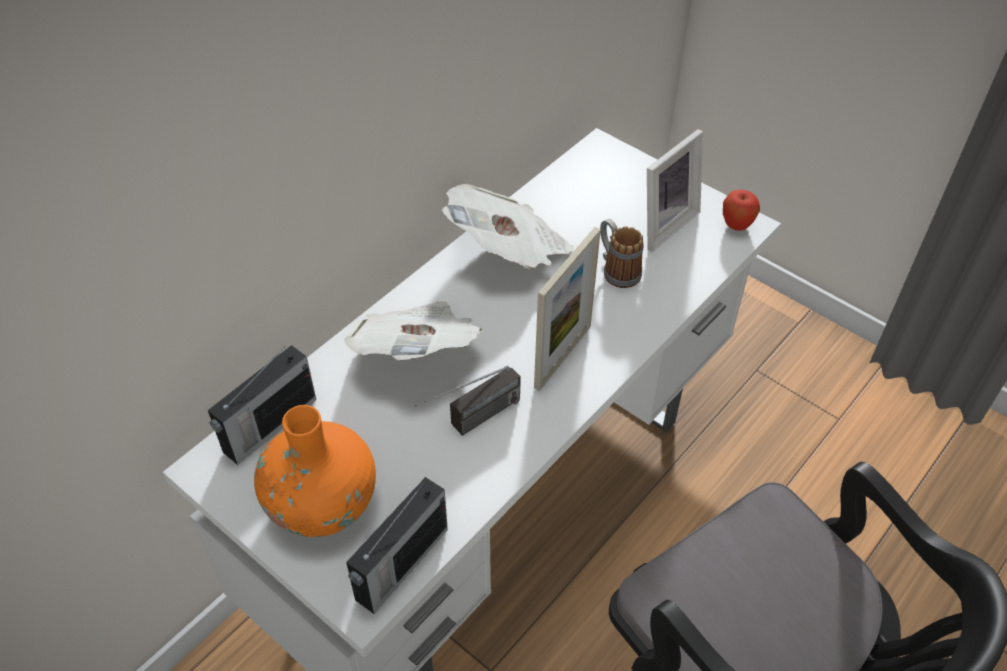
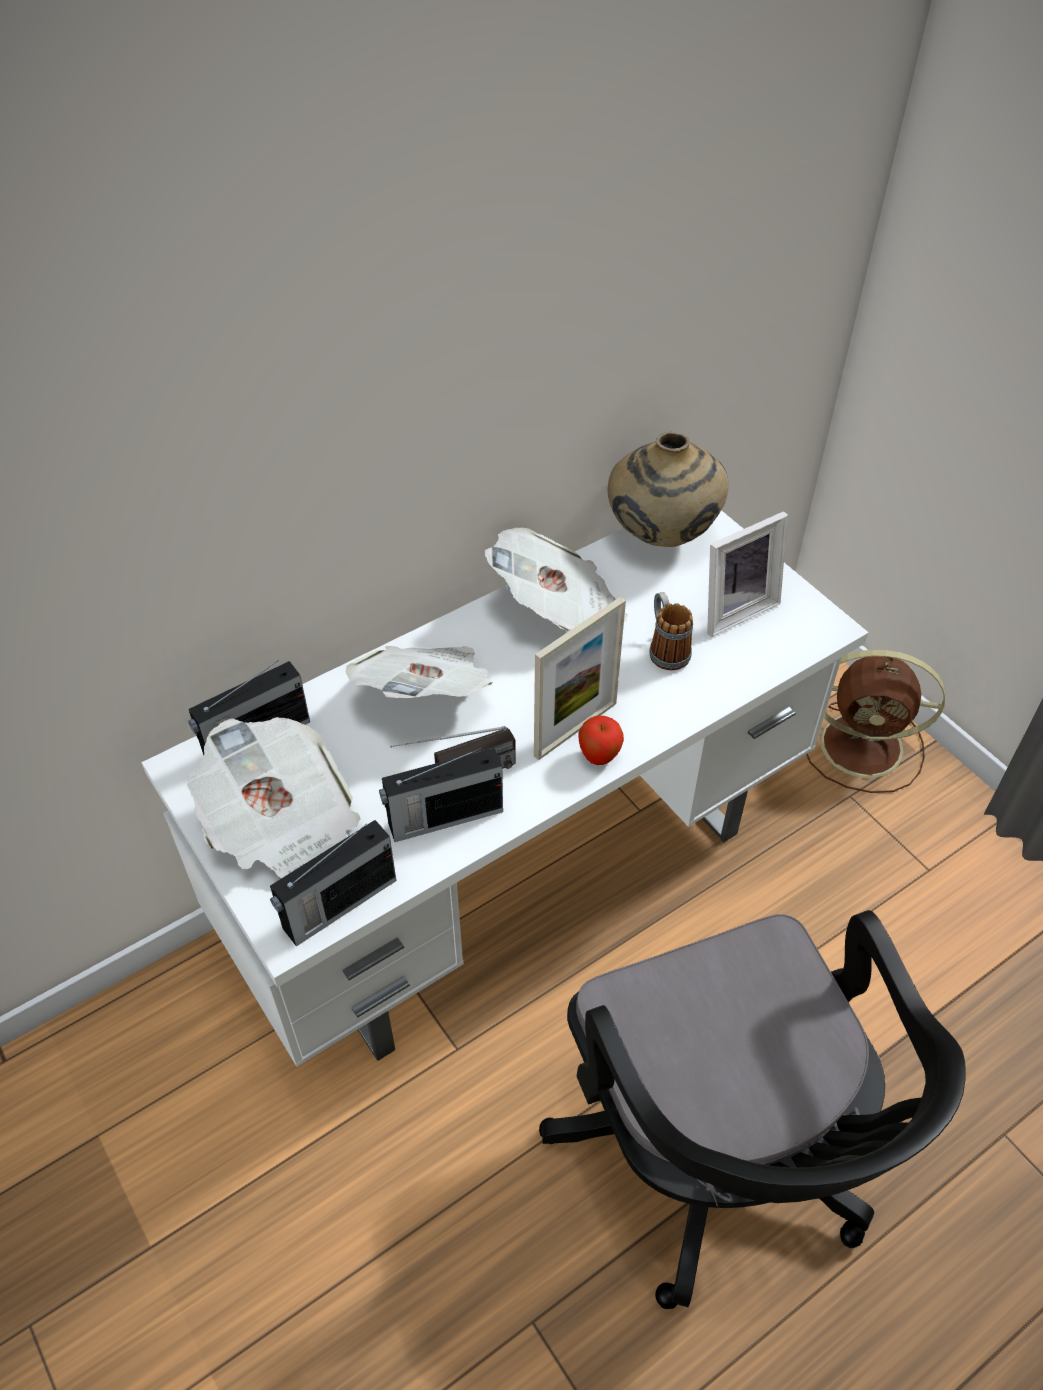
camera: 15 degrees right, 0 degrees up
(322, 504) = (282, 827): orange vase -> newspaper
(471, 462) = (443, 817): none -> radio
(578, 174) = (661, 539): none -> beige vase
(736, 225) = (816, 626): apple -> apple (599, 757)
(756, 326) = (865, 746): none -> brown fan

